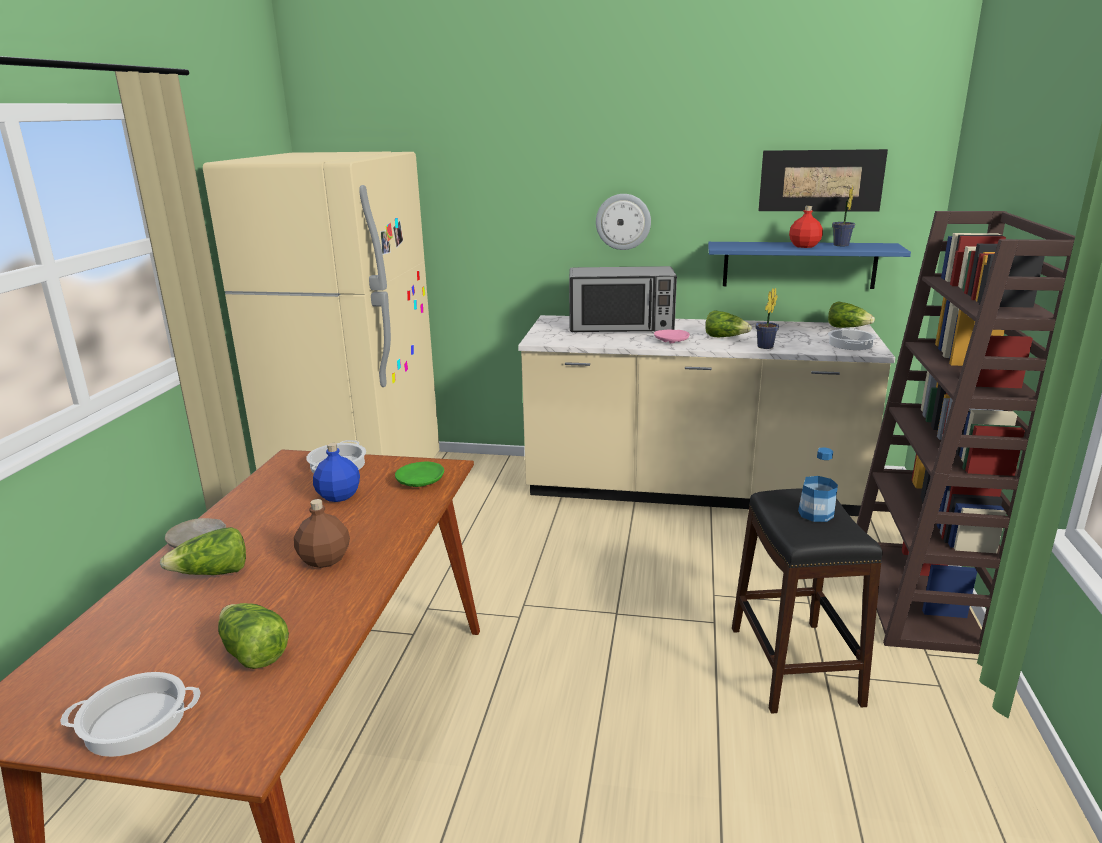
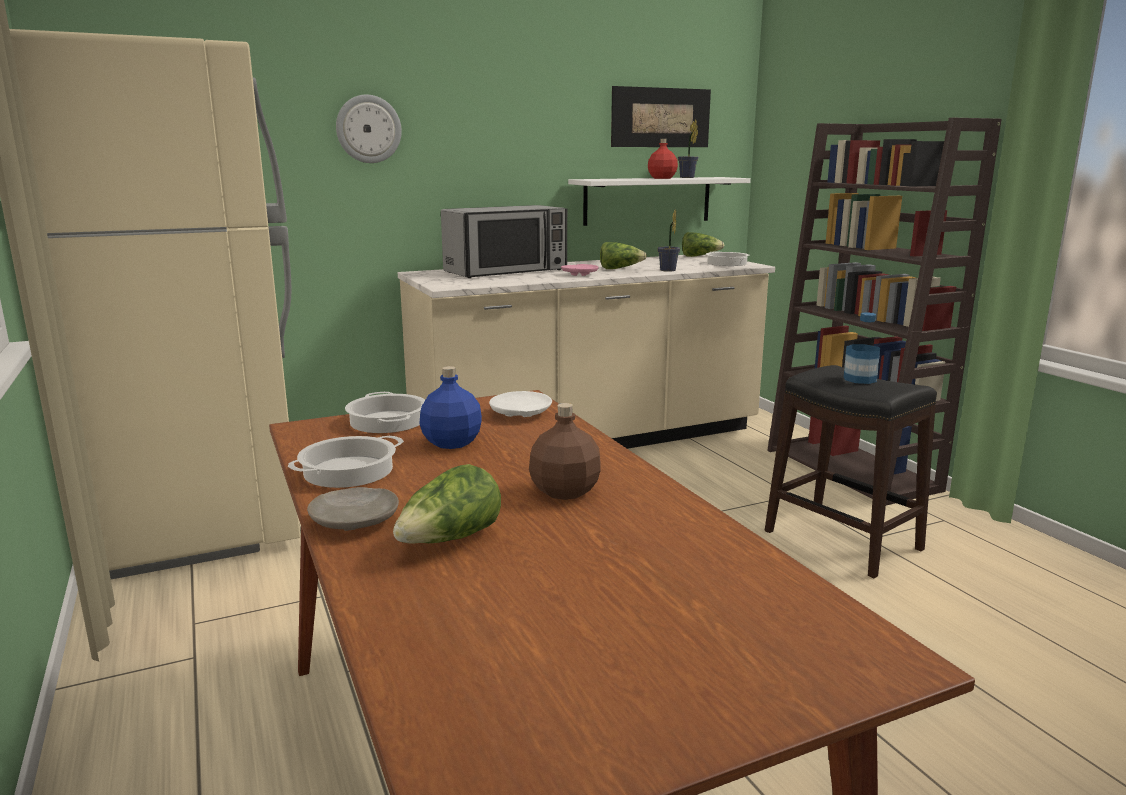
camera: 35 degrees left, 5 degrees down
(134, 723) = (694, 692): cooking pot -> cooking pot (348, 471)
(253, 652) = (675, 582): lettuce -> none
(420, 481) = (520, 414): green plate -> white plate
(623, 221) = (483, 159): wall clock -> wall clock (368, 129)
(799, 265) = (647, 200): blue shelf -> white shelf

